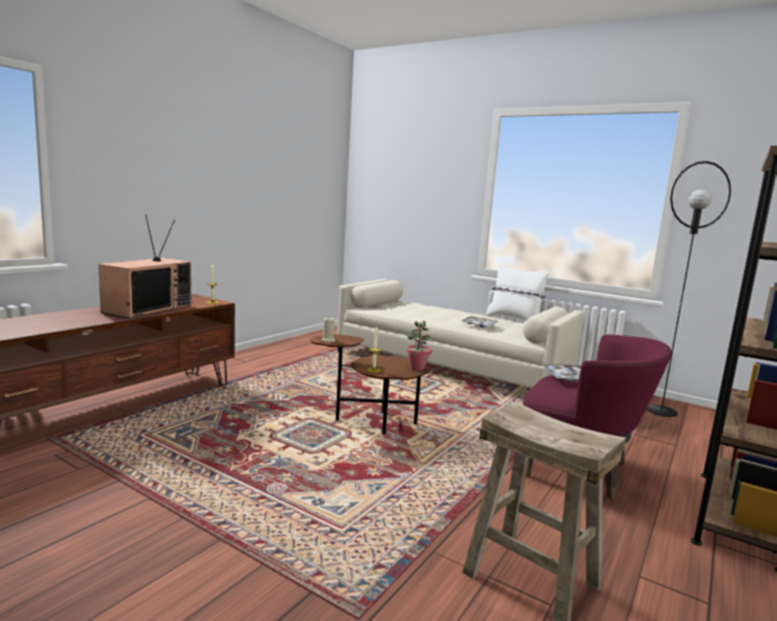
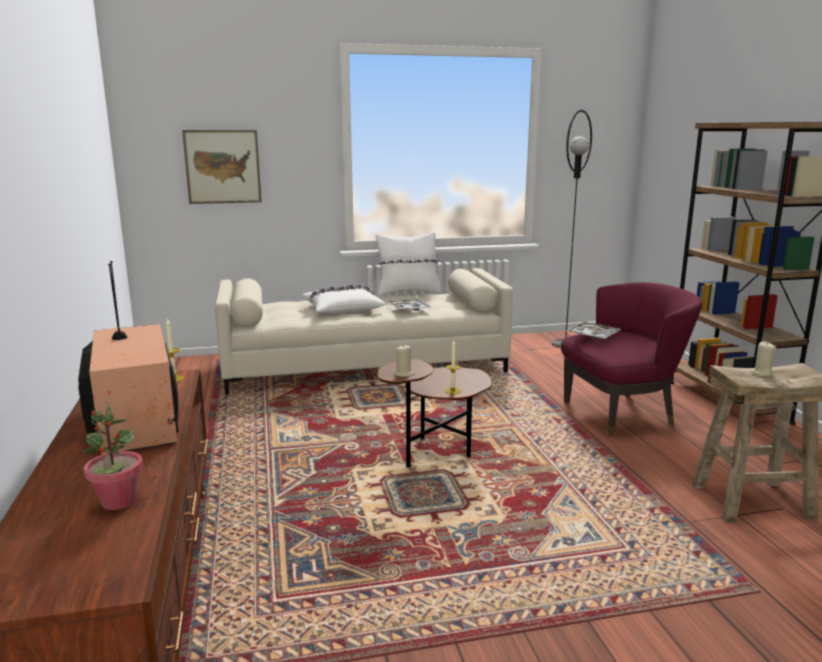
camera: 45 degrees left, 5 degrees up
(404, 200) = (223, 167): none -> picture
(417, 367) = (470, 373): potted plant -> potted plant (118, 501)
(438, 314) = (342, 308): none -> white pillow
(549, 425) = (761, 373): none -> beige candle

